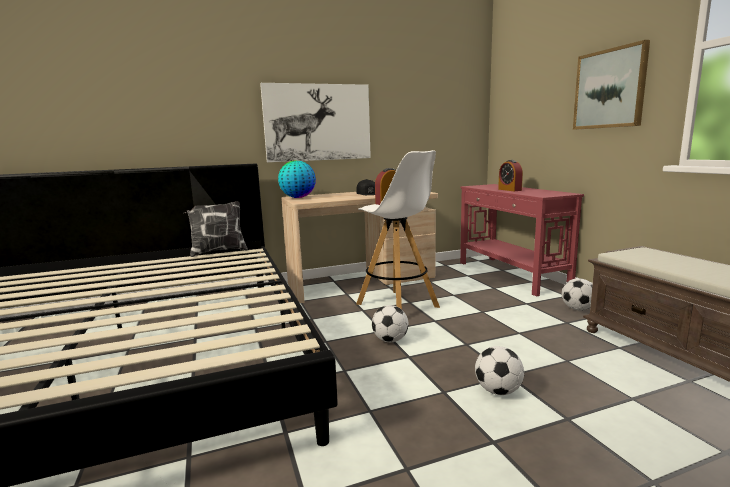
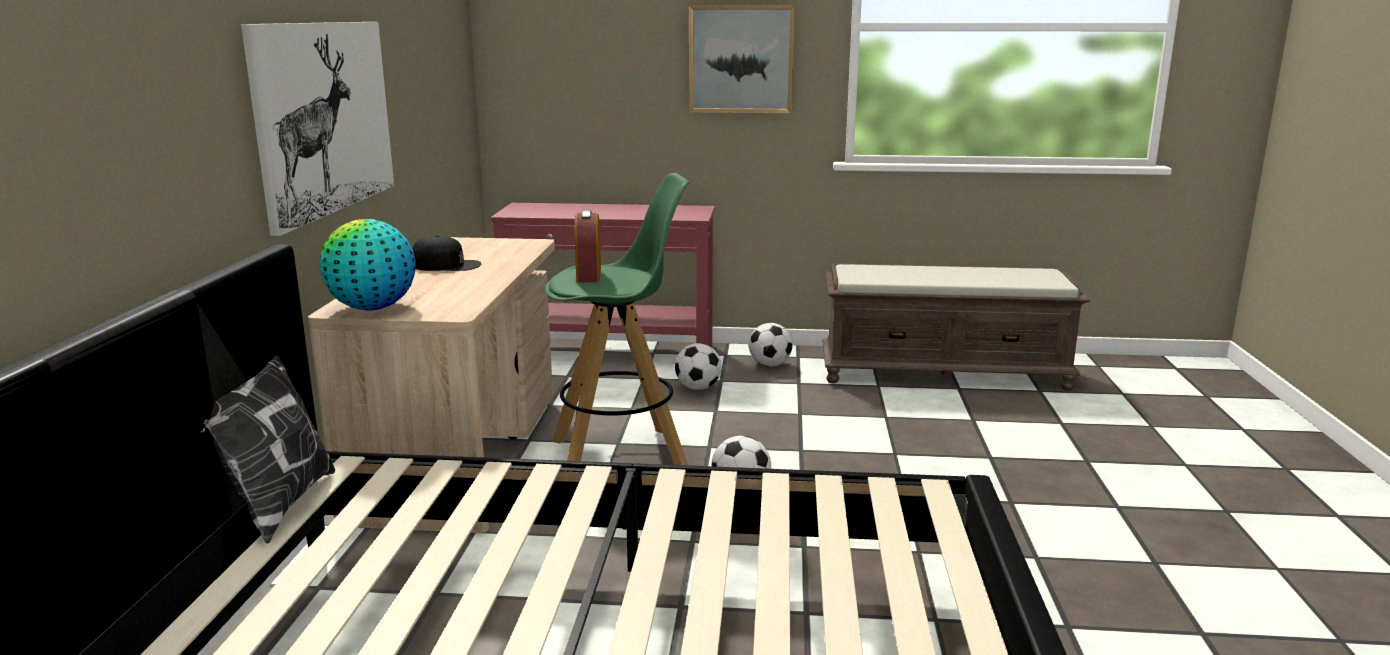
camera: 65 degrees left, 5 degrees up
(398, 306) = (621, 455): white stool -> green stool
(498, 391) = (923, 469): football -> football (698, 388)
(509, 190) = (604, 213): alarm clock -> none

